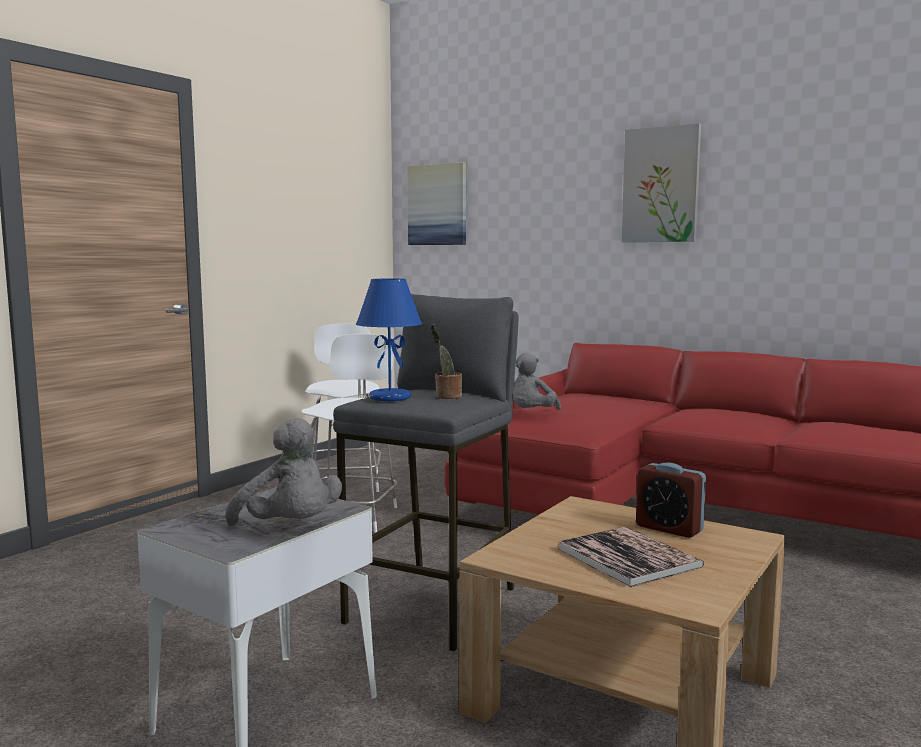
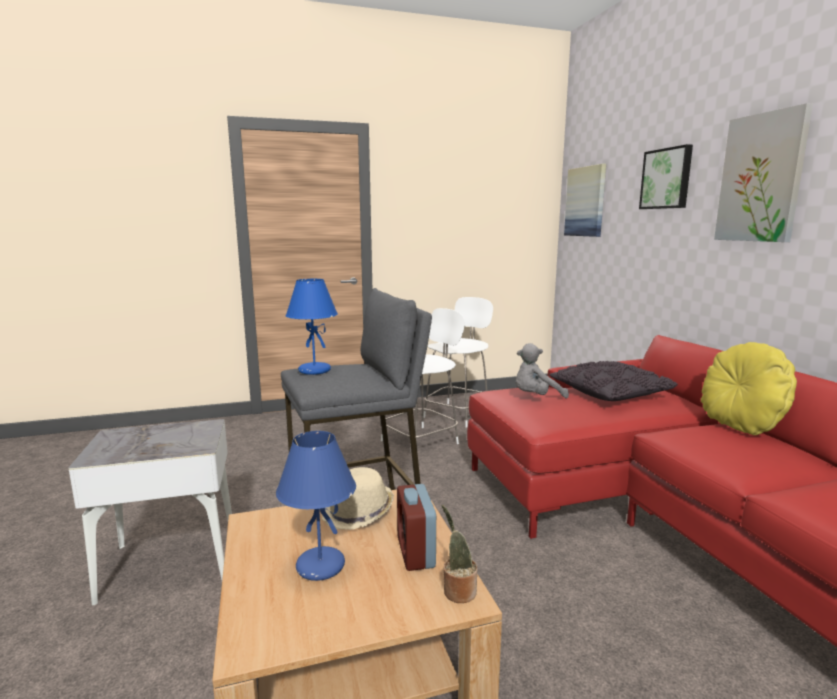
camera: 40 degrees right, 5 degrees up
(290, 528) = (145, 454): grey plush toy -> none
(446, 396) = (347, 377): potted plant -> potted plant (457, 591)
(554, 182) = (667, 178): none -> picture
(570, 524) = (358, 513): none -> beige hat
(579, 402) = (610, 393): none -> black pillow
(628, 558) = (319, 566): book -> blue table lamp
(703, 407) = (740, 426): none -> yellow pillow

